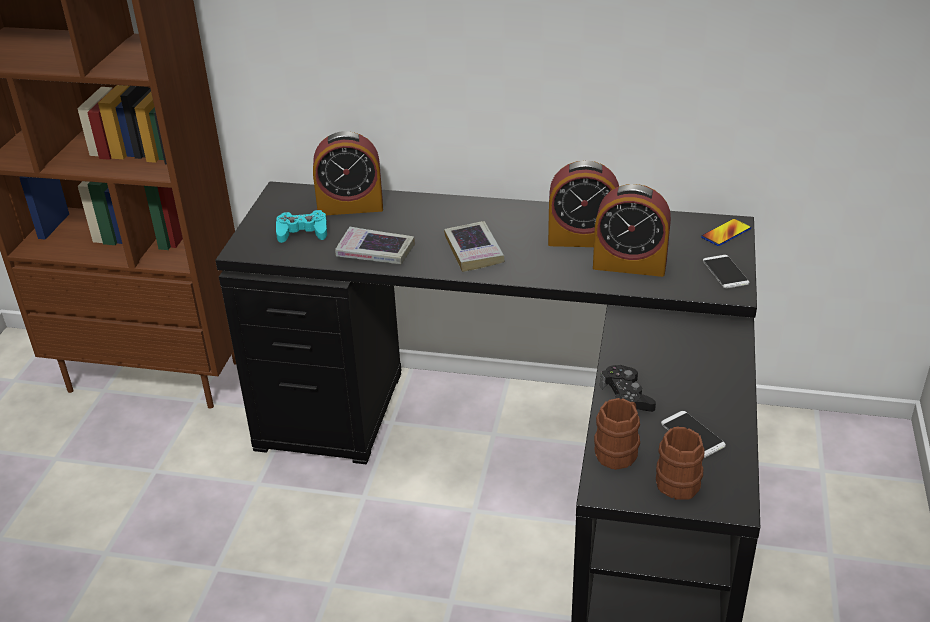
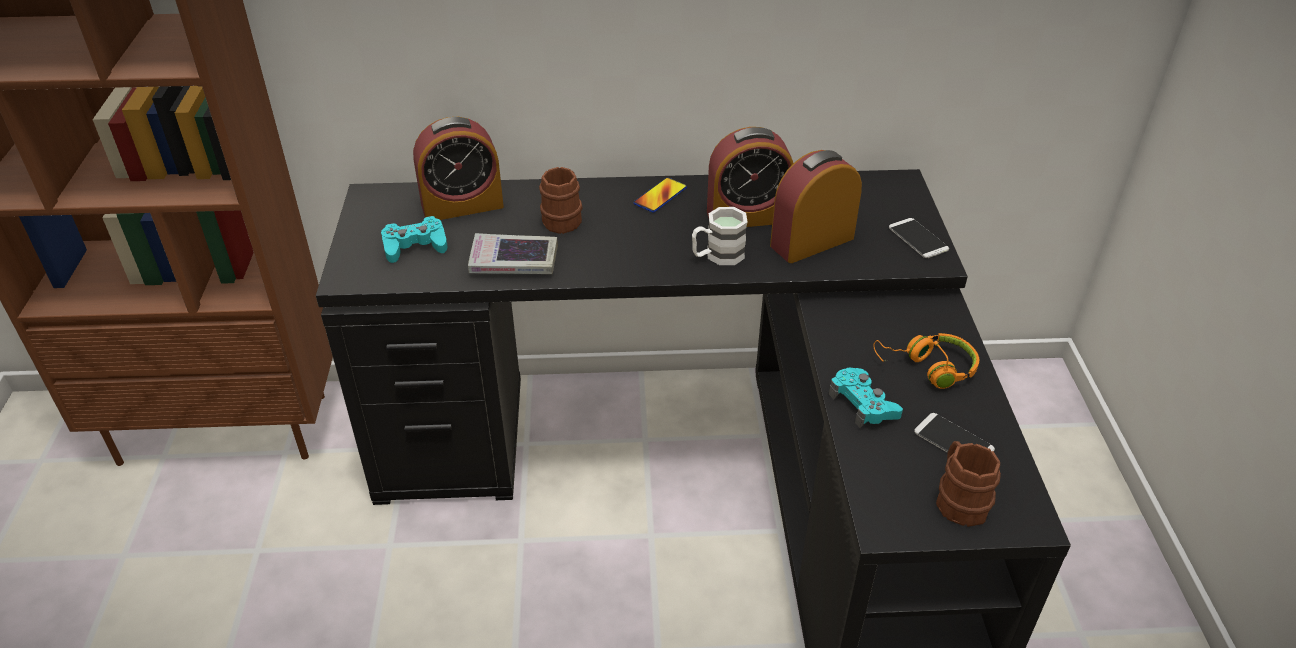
camera: 15 degrees left, 5 degrees up
(474, 251) = (630, 246): book -> none
(543, 266) = (717, 256): none -> white mug
(619, 450) = (881, 474): brown mug -> brown mug (564, 218)
(626, 396) = (863, 404): black game controller -> turquoise game controller
(629, 264) = (812, 242): alarm clock -> alarm clock turned 150 degrees clockwise
(696, 377) = (928, 368): none -> orange headphones
(726, 233) = (899, 192): phone -> phone (660, 196)

